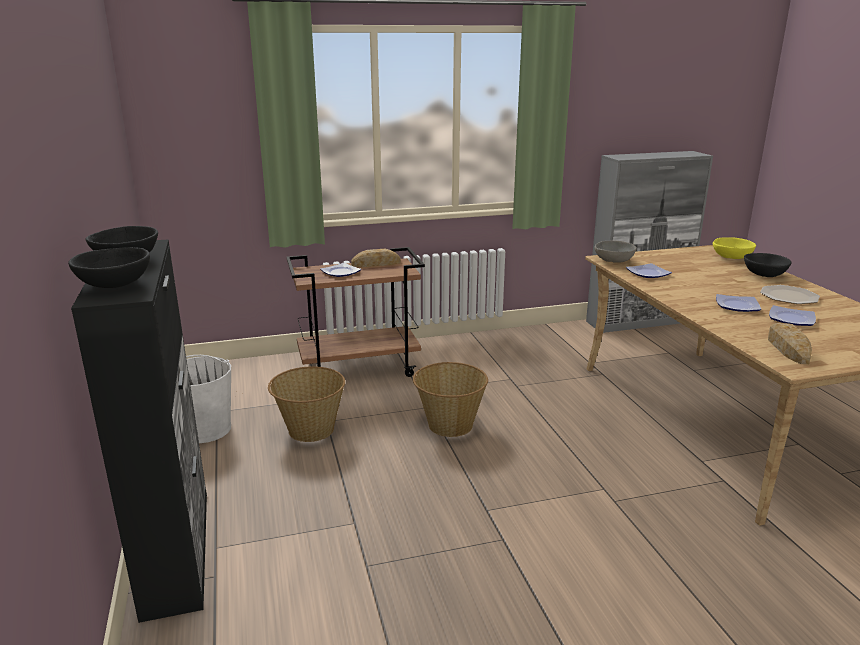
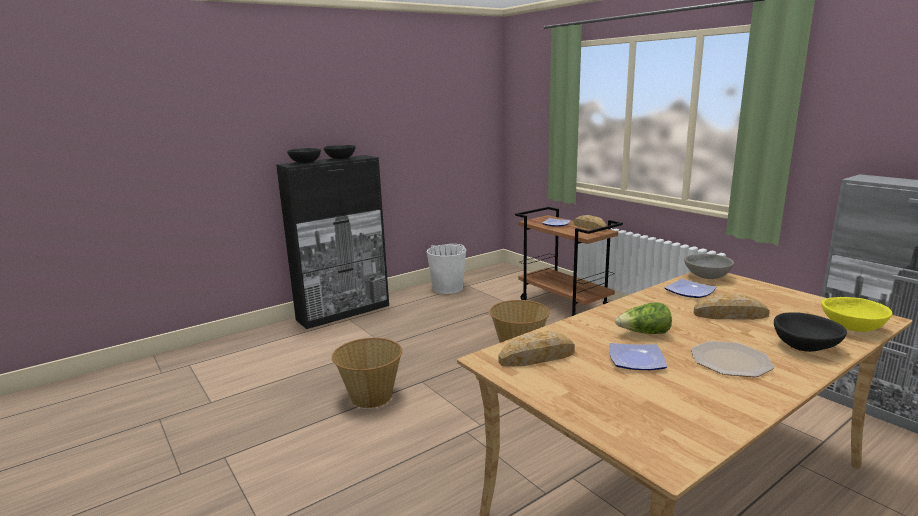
camera: 70 degrees right, 5 degrees down
(310, 430) = (471, 311): basket -> basket (371, 396)
(703, 276) = (730, 315): none -> bread
(738, 306) = (644, 333): plate -> lettuce

